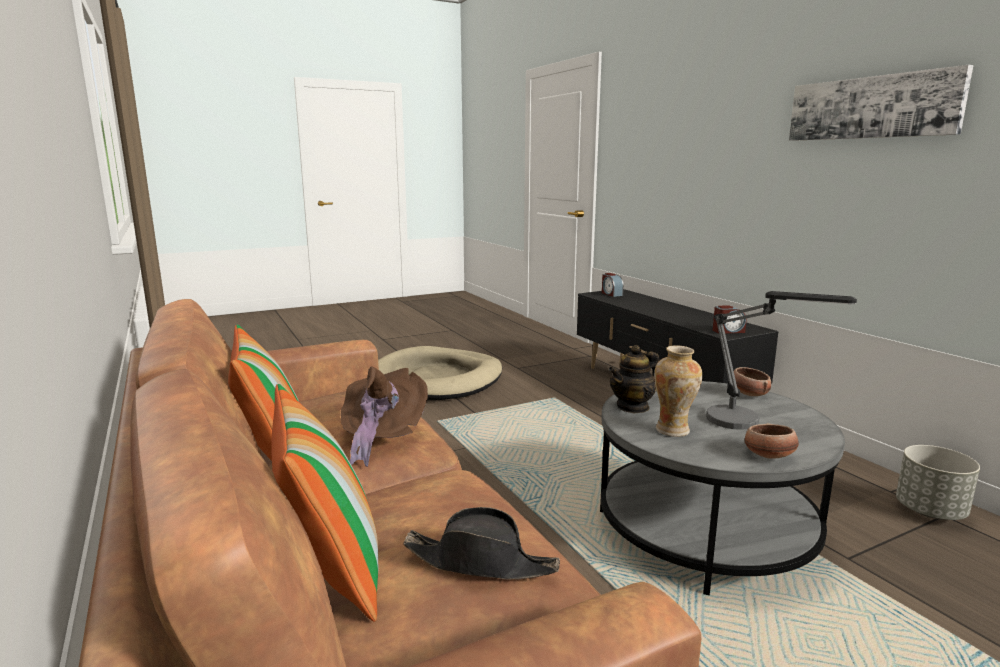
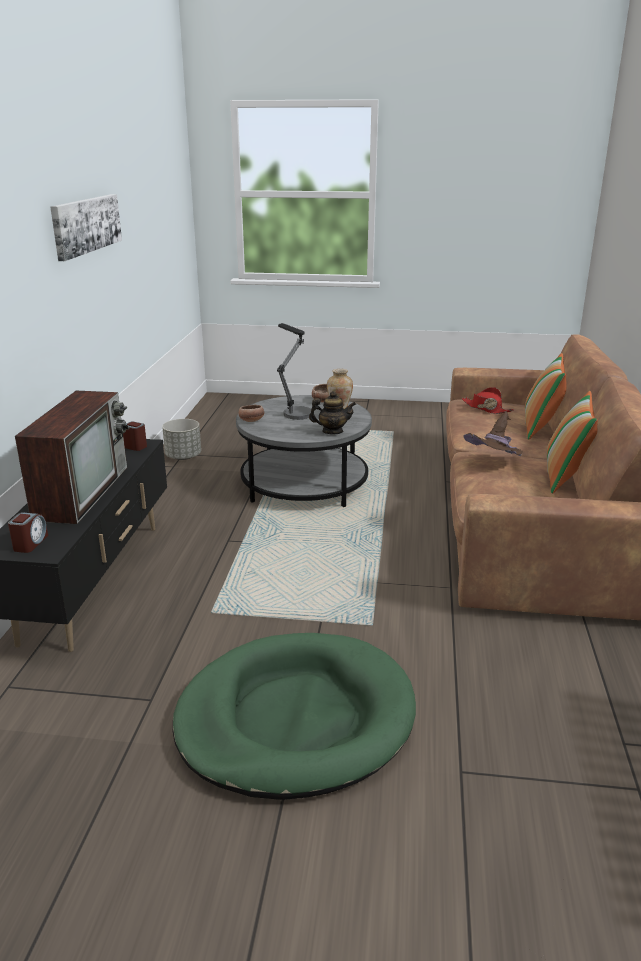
camera: 145 degrees left, 10 degrees up
(436, 380) = (295, 719): beige dog bed -> green dog bed
(481, 562) = (486, 408): black hat -> red hat
(661, 309) = (82, 491): none -> television

